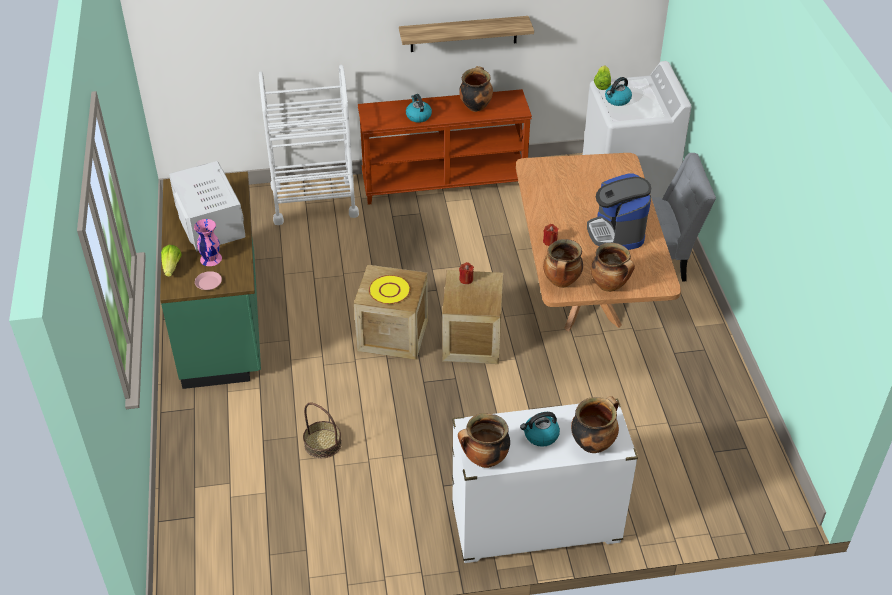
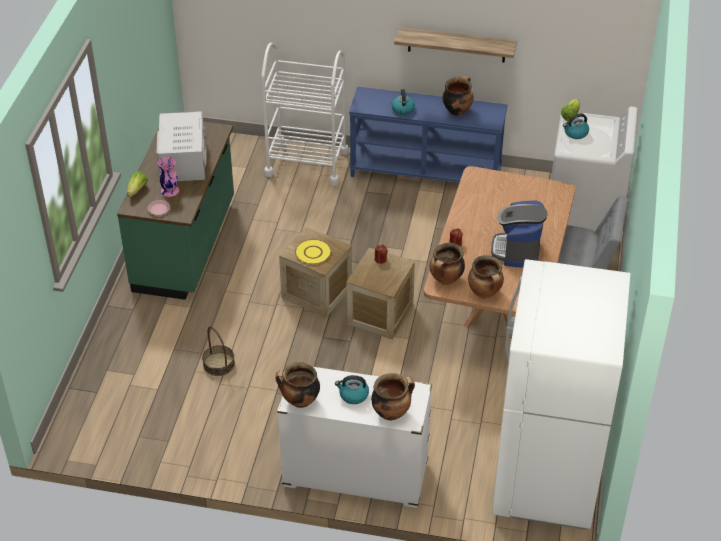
camera: 20 degrees right, 0 degrees up
(444, 182) = (426, 172): brown console table -> blue console table
(733, 469) = (546, 479): none -> white fridge

